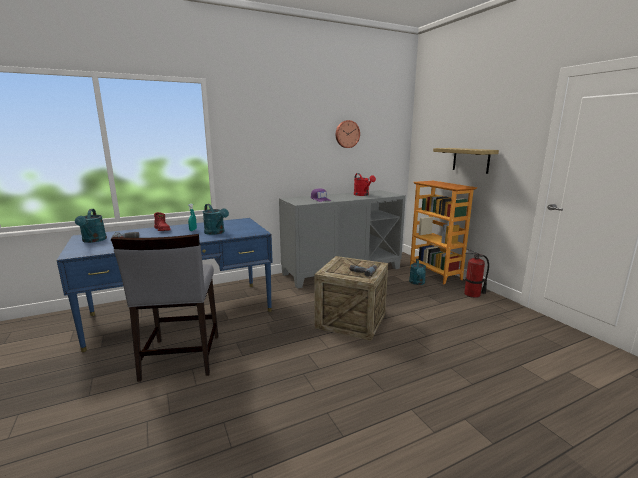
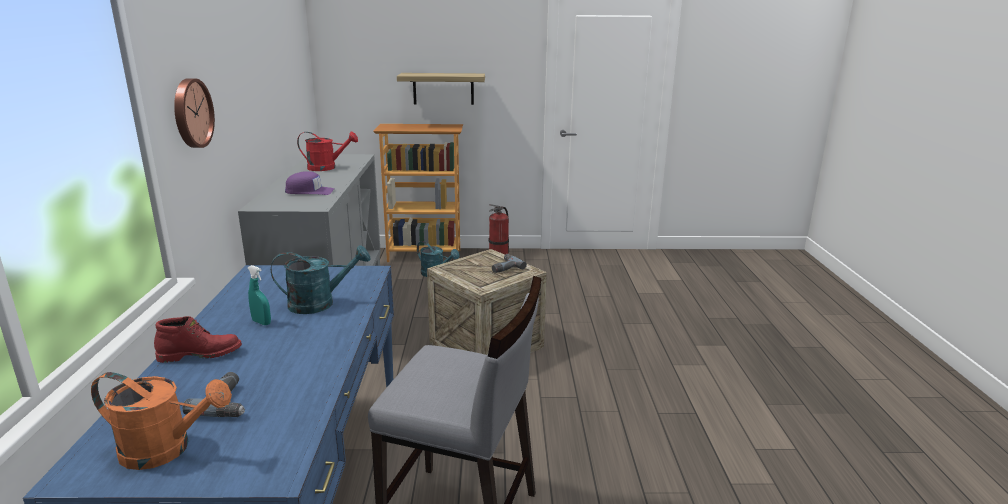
camera: 65 degrees left, 5 degrees up
(93, 240) = (166, 450): turquoise watering can -> orange watering can
(347, 134) = (270, 62): wall clock -> wall clock (191, 113)

